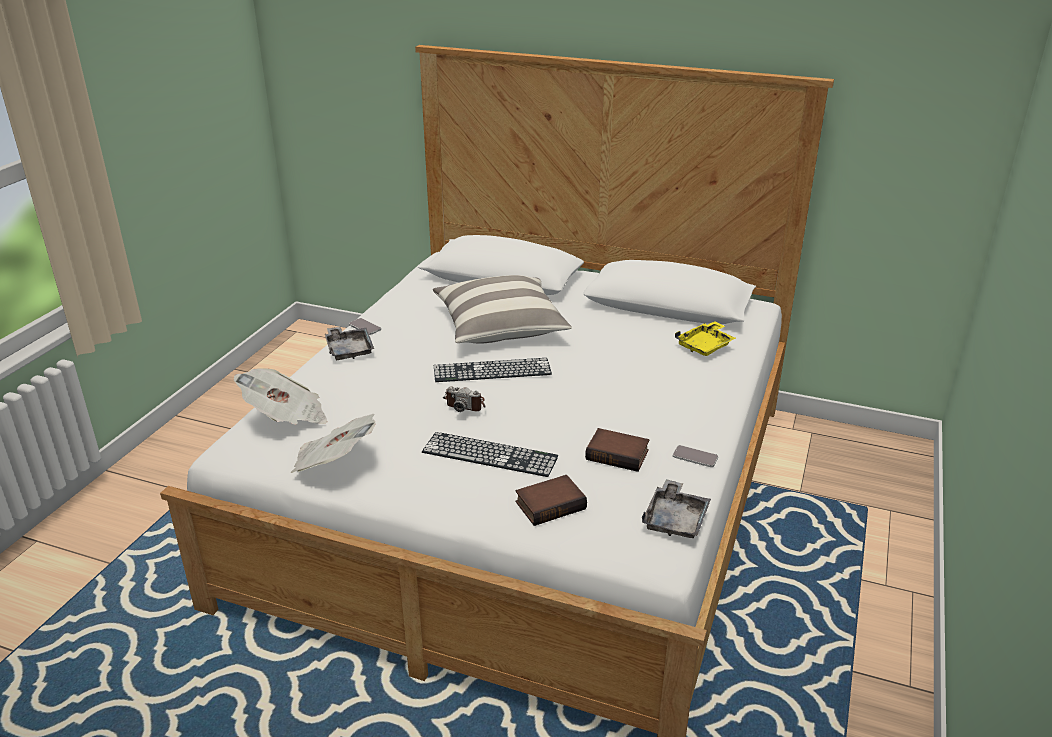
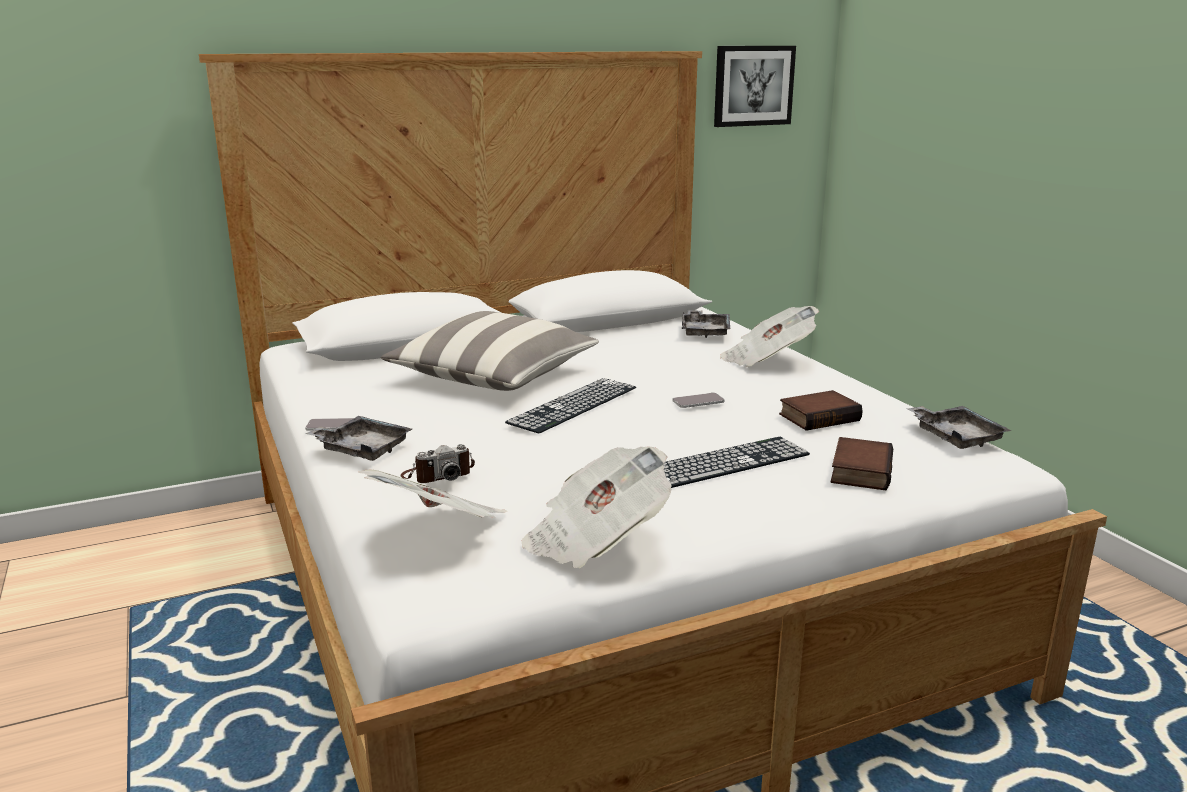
camera: 45 degrees left, 10 degrees down
(465, 404) = (612, 436): camera -> camera (438, 475)
(695, 457) = (868, 396): phone -> phone (698, 401)
(696, 391) = (767, 360): none -> newspaper
(705, 346) = (705, 332): yellow tray -> grey tray
(905, 118) = (753, 85): none -> picture

